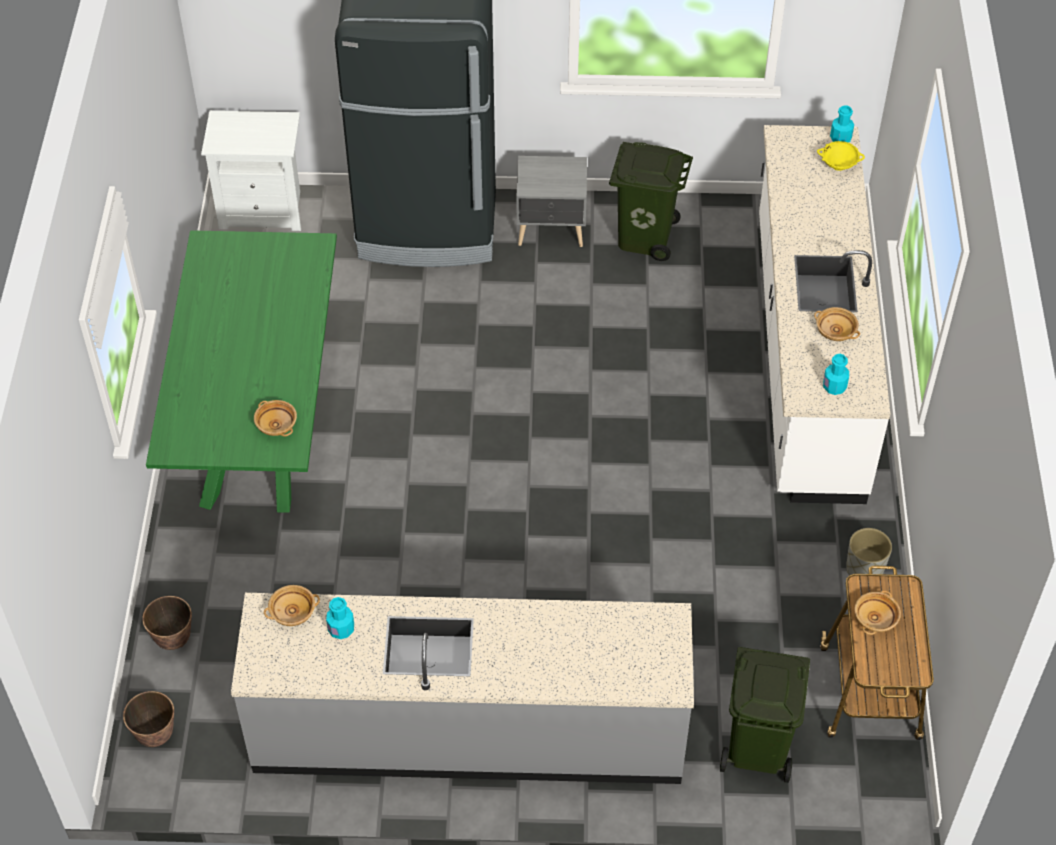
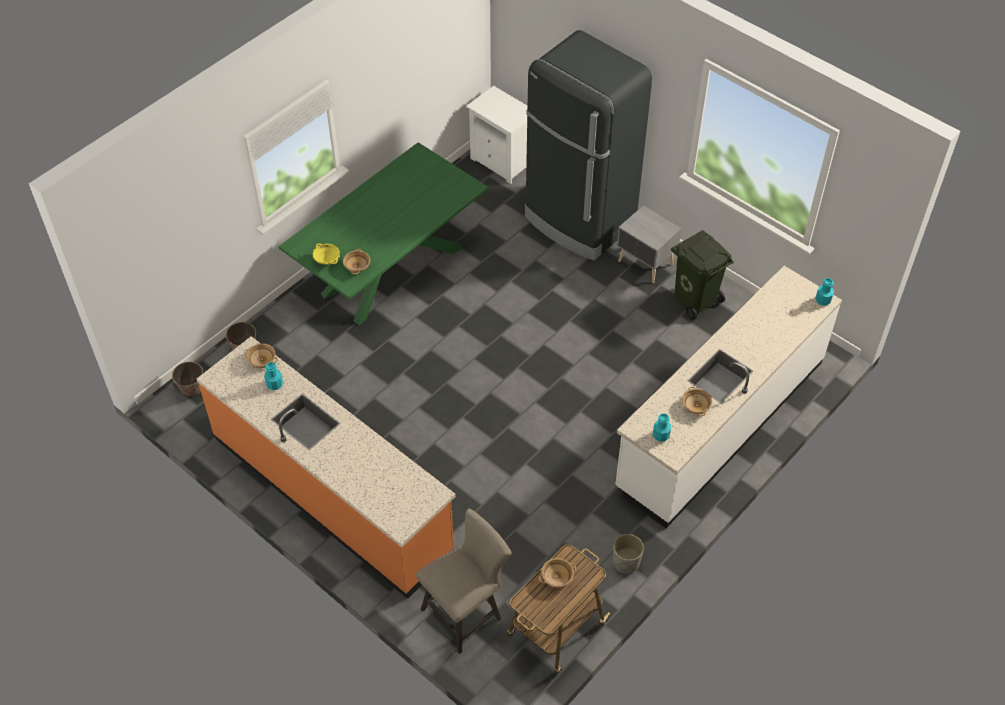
camera: 40 degrees right, 0 degrees up
(469, 731) = (332, 493): grey counter -> orange counter
(759, 748) = (466, 612): green trash can -> beige stool
(838, 165) = (804, 315): yellow bowl -> yellow bowl (327, 260)

